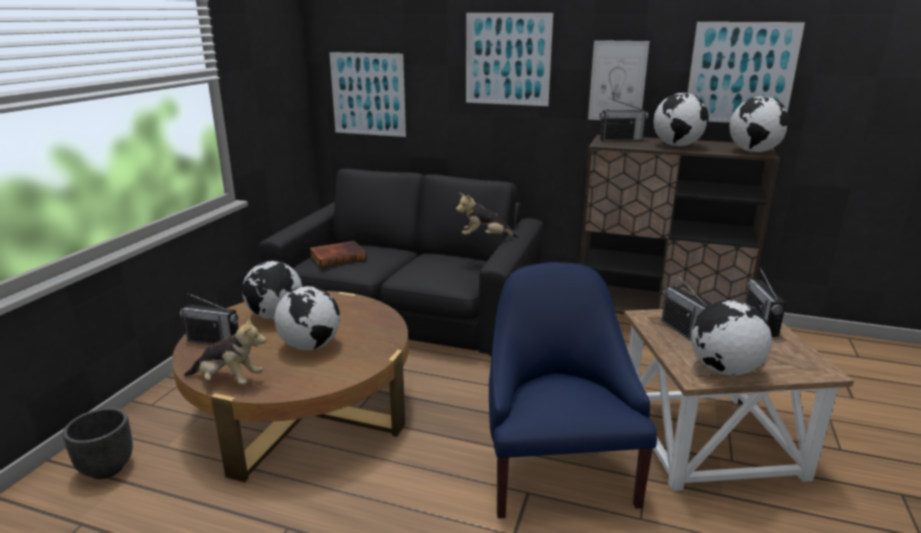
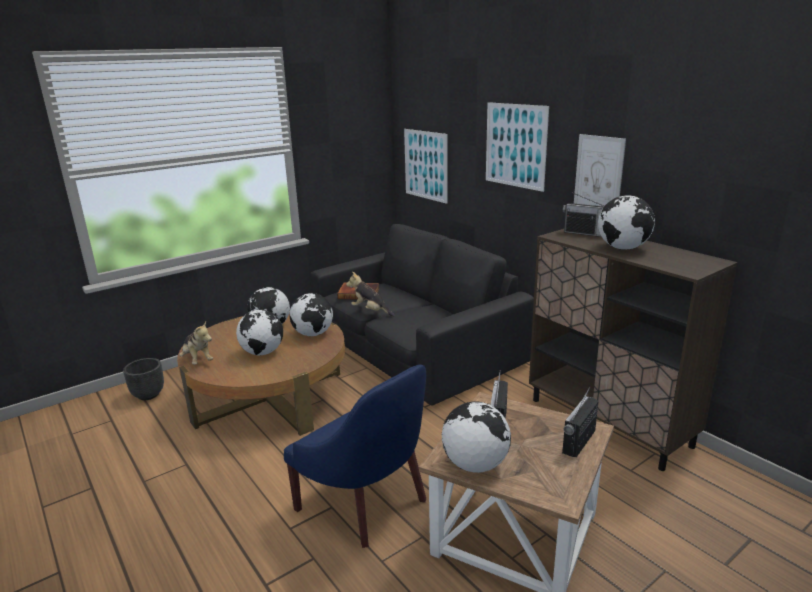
camera: 35 degrees right, 0 degrees up
(214, 341) = (221, 334): radio -> none
(485, 238) = (458, 301): plush toy -> plush toy (370, 311)
(556, 471) = (367, 502): blue armchair -> blue armchair turned 105 degrees clockwise
(741, 73) = (711, 180): picture -> none
(754, 152) = (688, 268): globe -> globe (313, 334)

